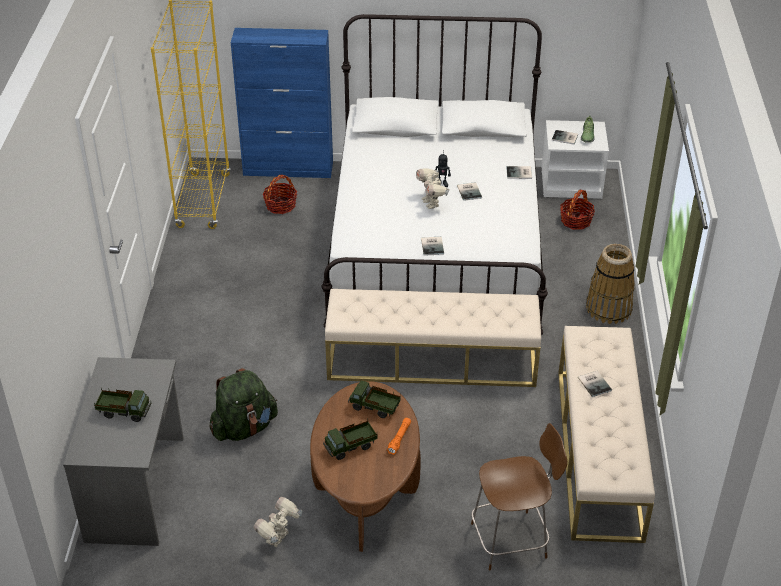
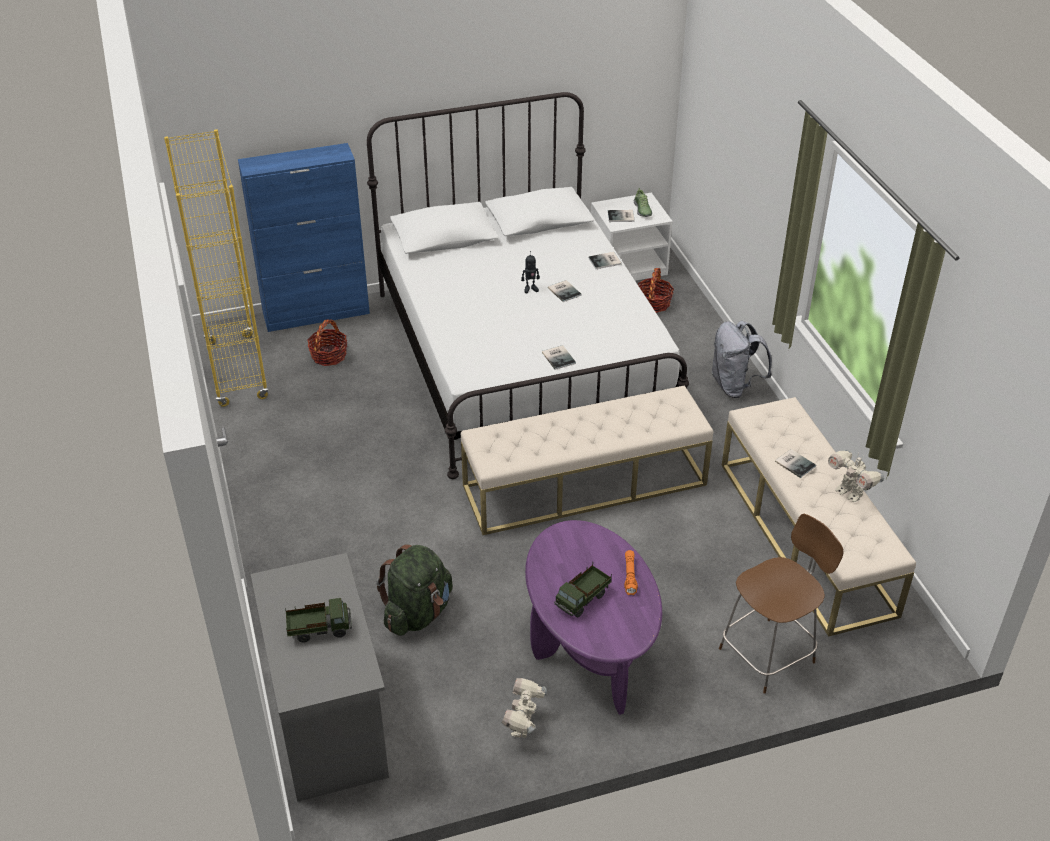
camera: 20 degrees left, 0 degrees up
(366, 490) = (589, 645): brown coffee table -> purple coffee table
(374, 408) = (584, 549): toy truck -> none
(431, 203) = (531, 312): toy robot -> toy robot (850, 493)
(608, 309) = (735, 386): basket -> grey backpack

